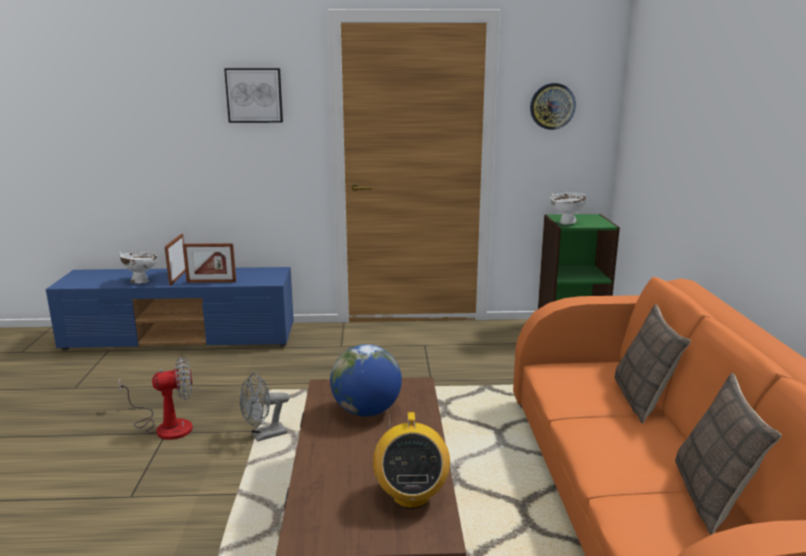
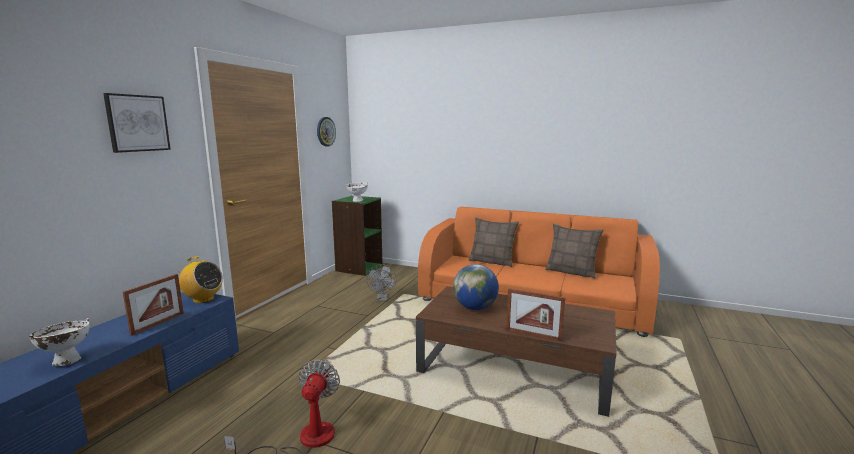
camera: 65 degrees left, 5 degrees down
(178, 277) = (103, 339): picture frame -> picture frame (533, 335)
(264, 436) = (374, 389): grey fan -> grey fan (382, 299)
(411, 496) = (569, 313): radio -> radio (203, 299)

